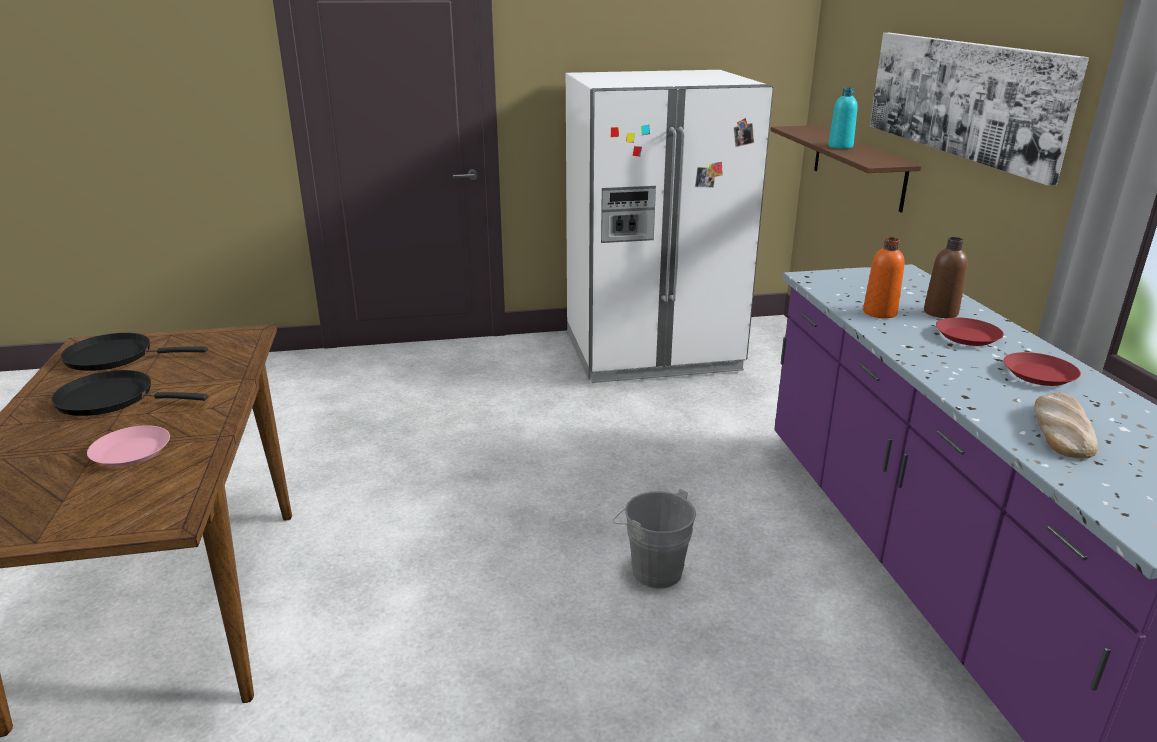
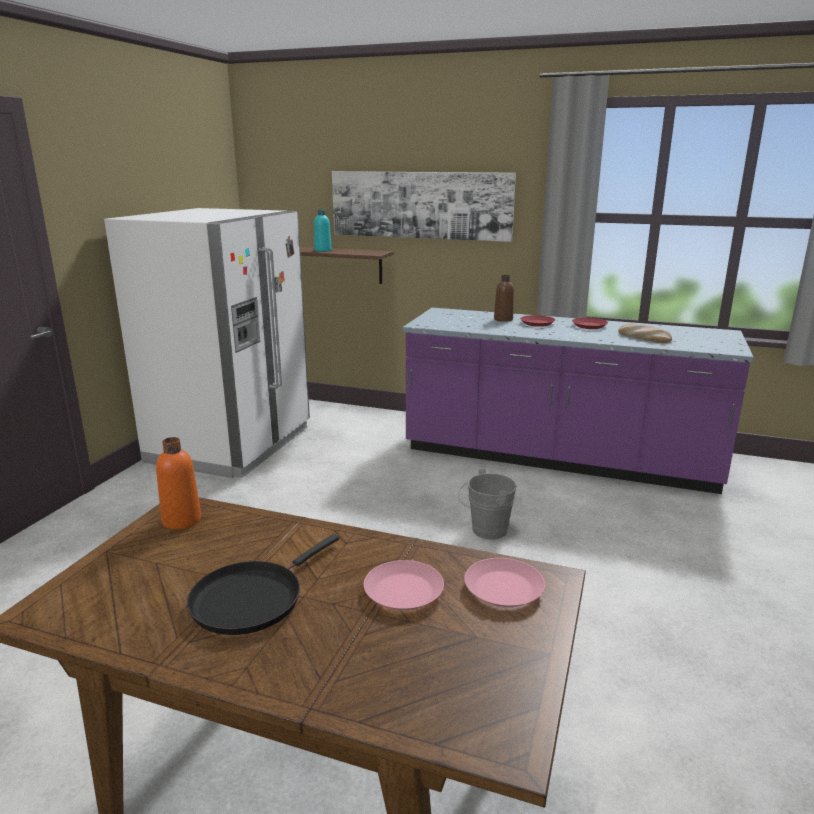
camera: 60 degrees left, 5 degrees down
(115, 357) = (121, 591): black frying pan -> none
(145, 498) = (504, 589): none -> pink plate
(879, 313) = (489, 327): orange bottle -> orange bottle (182, 520)

